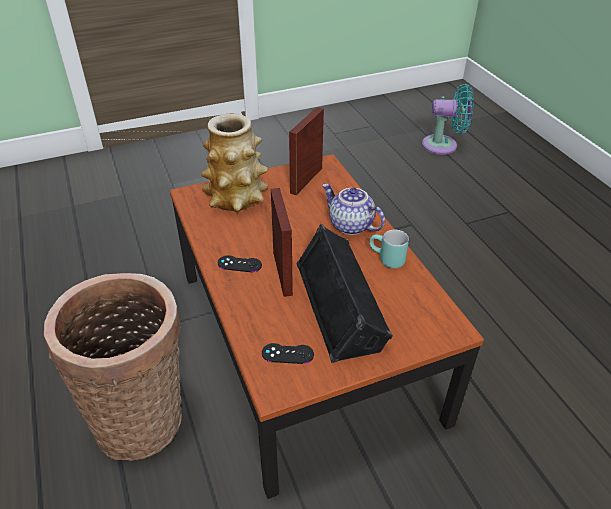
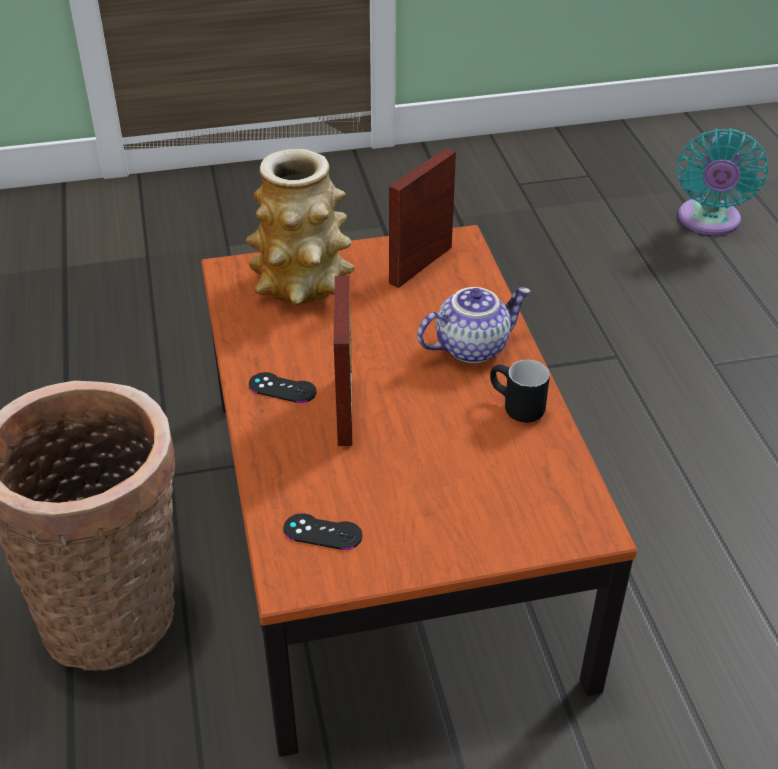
camera: 10 degrees right, 0 degrees up
(342, 303) = (426, 467): black speaker -> none
(350, 225) = (471, 346): teapot -> teapot turned 105 degrees clockwise
(386, 260) = (514, 408): turquoise mug -> black mug
(443, 145) = (708, 222): turquoise fan -> turquoise fan turned 90 degrees clockwise

